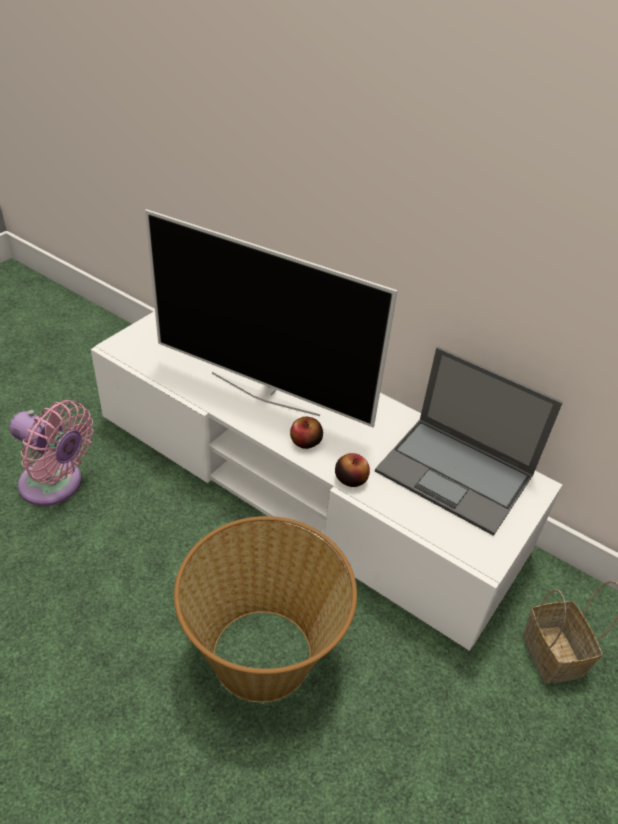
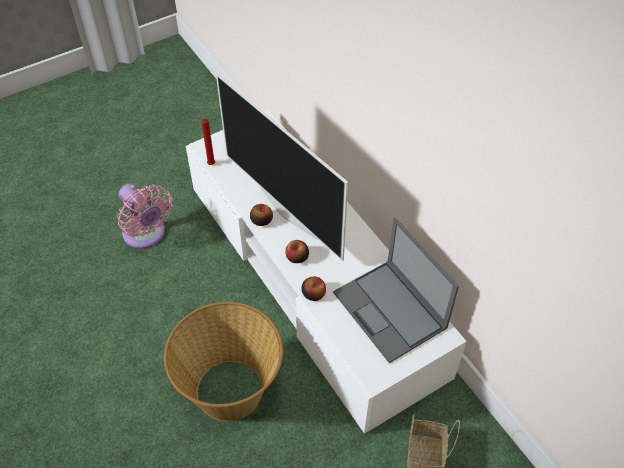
camera: 25 degrees right, 10 degrees up
(135, 363) = (210, 164): none -> red candle
(236, 410) = (261, 220): none -> apple

